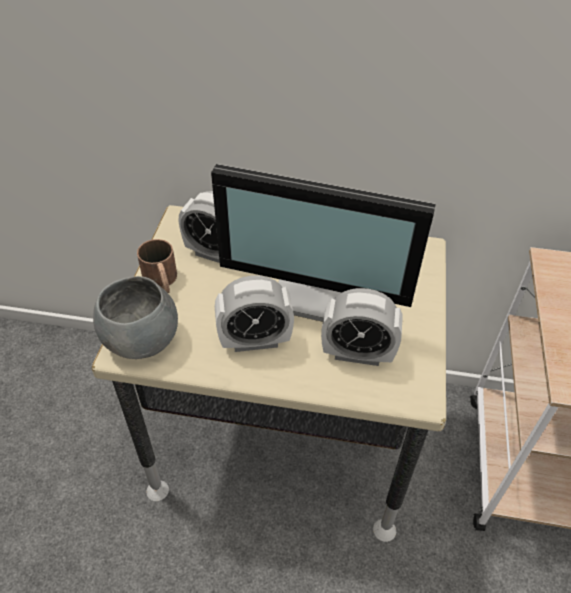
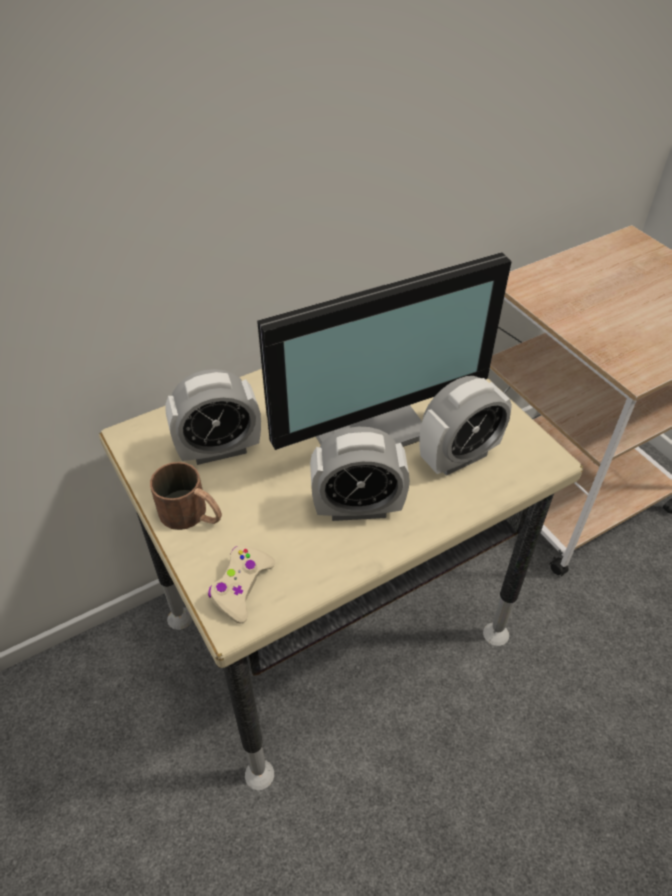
camera: 40 degrees left, 0 degrees up
(142, 339) = (241, 587): grey bowl -> beige game controller
(255, 341) = (358, 508): alarm clock -> alarm clock turned 45 degrees clockwise

